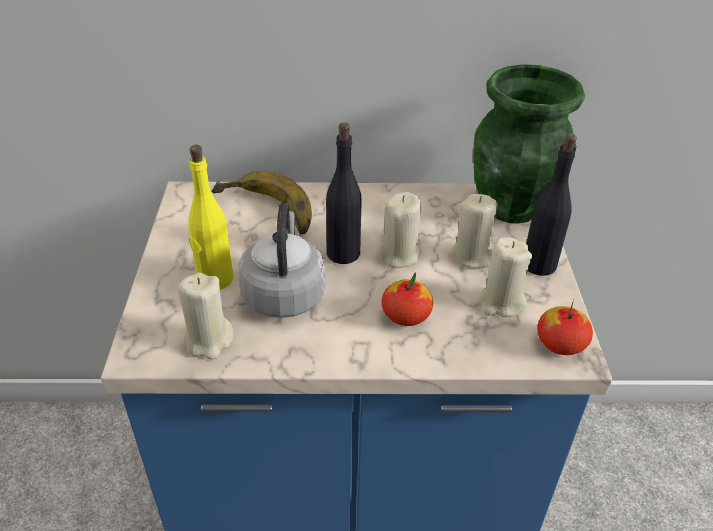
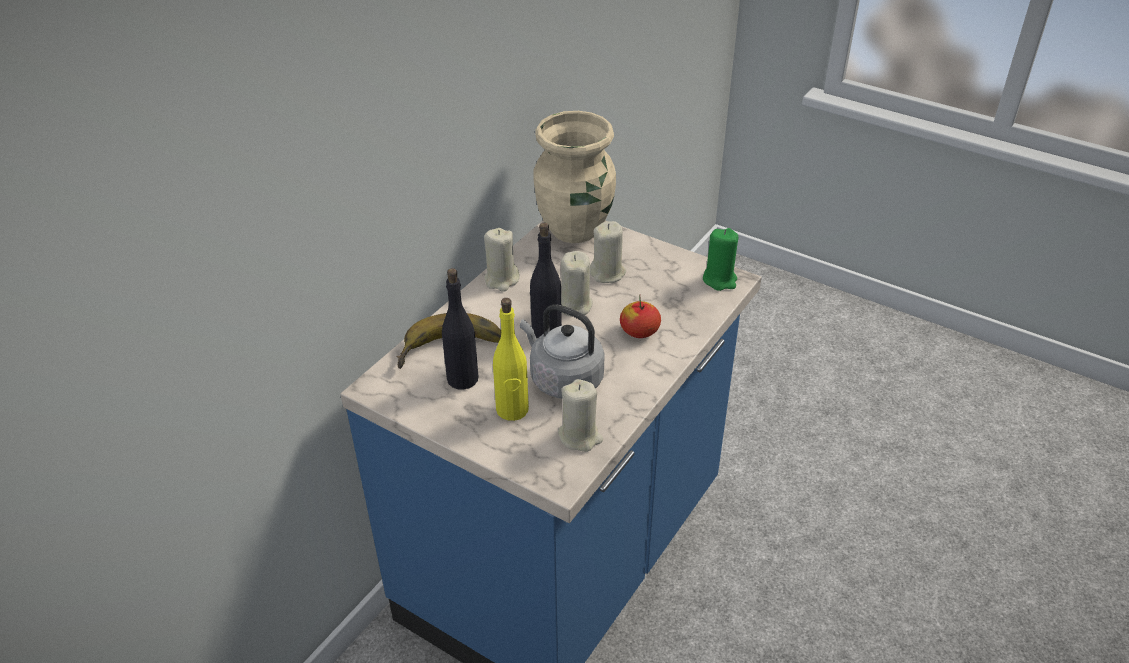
camera: 55 degrees left, 0 degrees up
(500, 303) = (664, 284): beige candle -> beige candle (501, 280)
(512, 208) = (575, 230): green vase -> beige vase
(539, 264) = (644, 249): black bottle -> black bottle (462, 378)
(560, 344) = (720, 280): apple -> green candle

